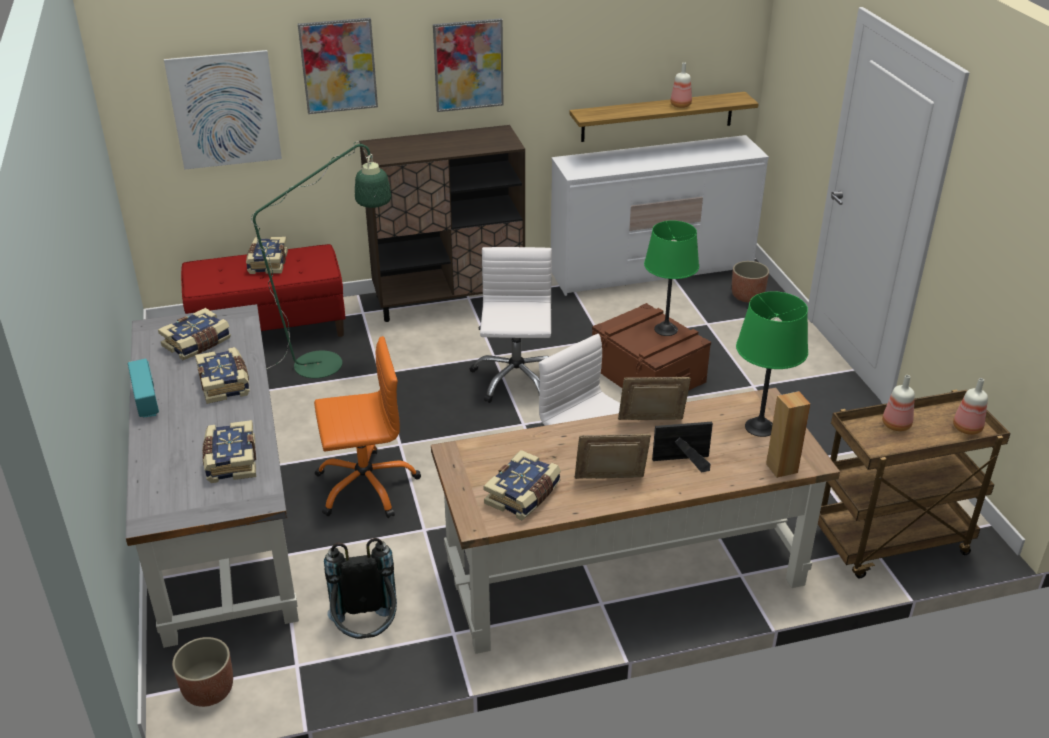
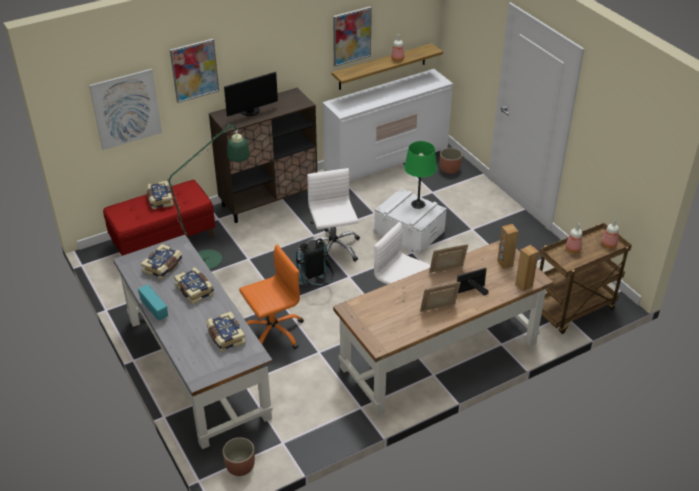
camera: 15 degrees left, 5 degrees up
(366, 632) = (313, 417): black backpack -> black backpack (317, 286)
(422, 146) = (251, 111): none -> monitor
(468, 65) = (271, 56): picture -> picture (351, 36)
(524, 495) = (397, 326): book -> none
(648, 374) = (409, 232): brown storage box -> white storage box
(760, 427) = (505, 263): green table lamp -> brown speaker

